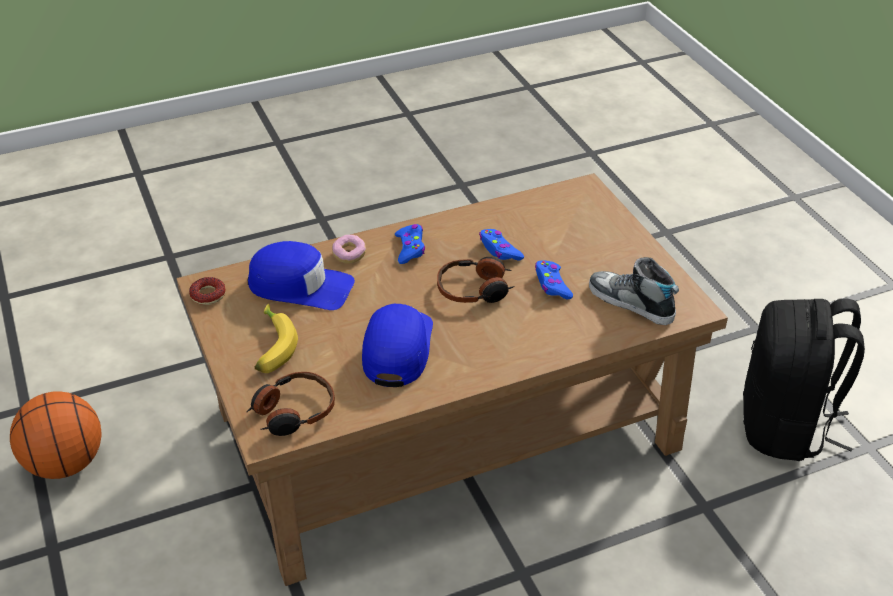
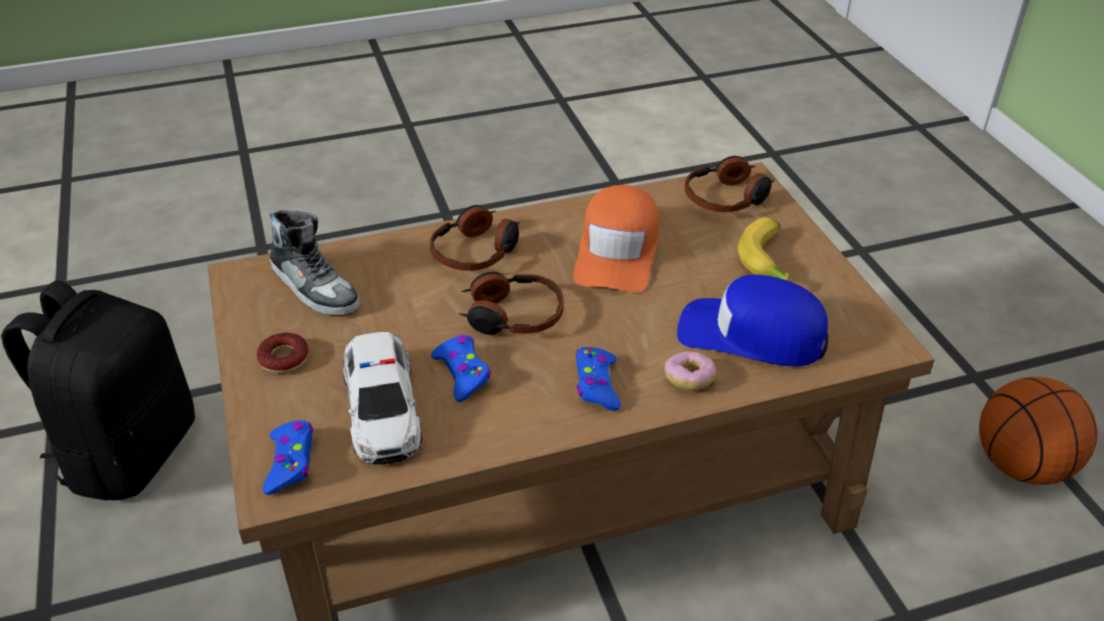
camera: 175 degrees left, 0 degrees up
(208, 295) = (876, 329): donut -> donut (284, 358)
(397, 348) = (618, 251): blue cap -> orange cap
(515, 341) = (477, 251): none -> headphones
(543, 228) = (382, 409): none -> toy car
(552, 285) = (406, 316): blue game controller -> blue game controller (290, 462)

